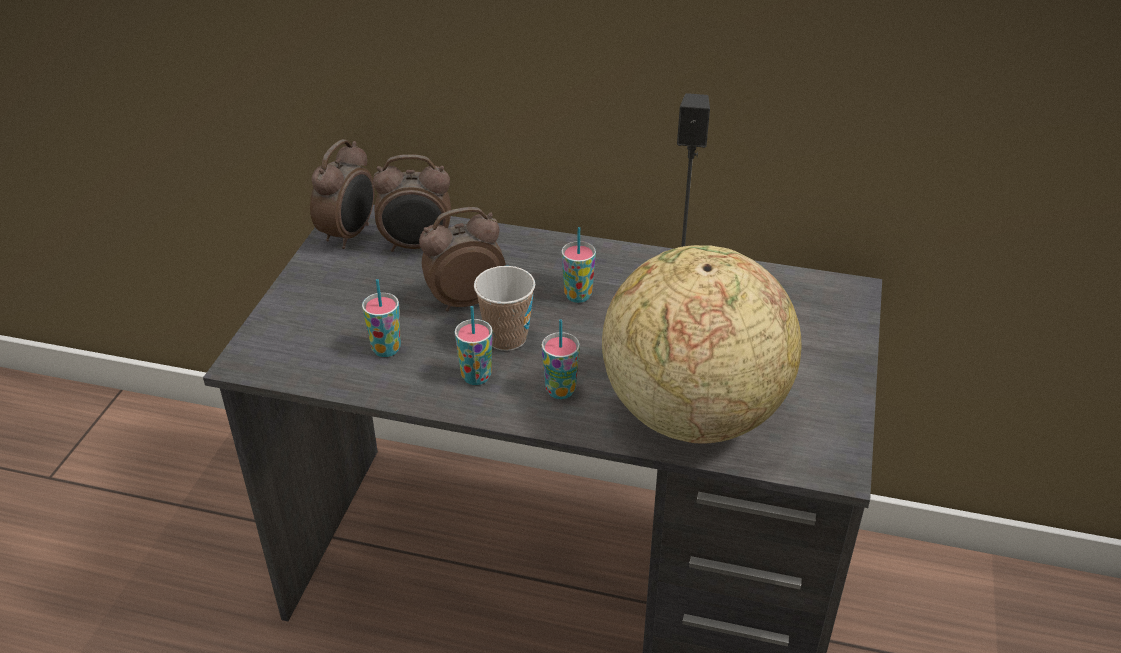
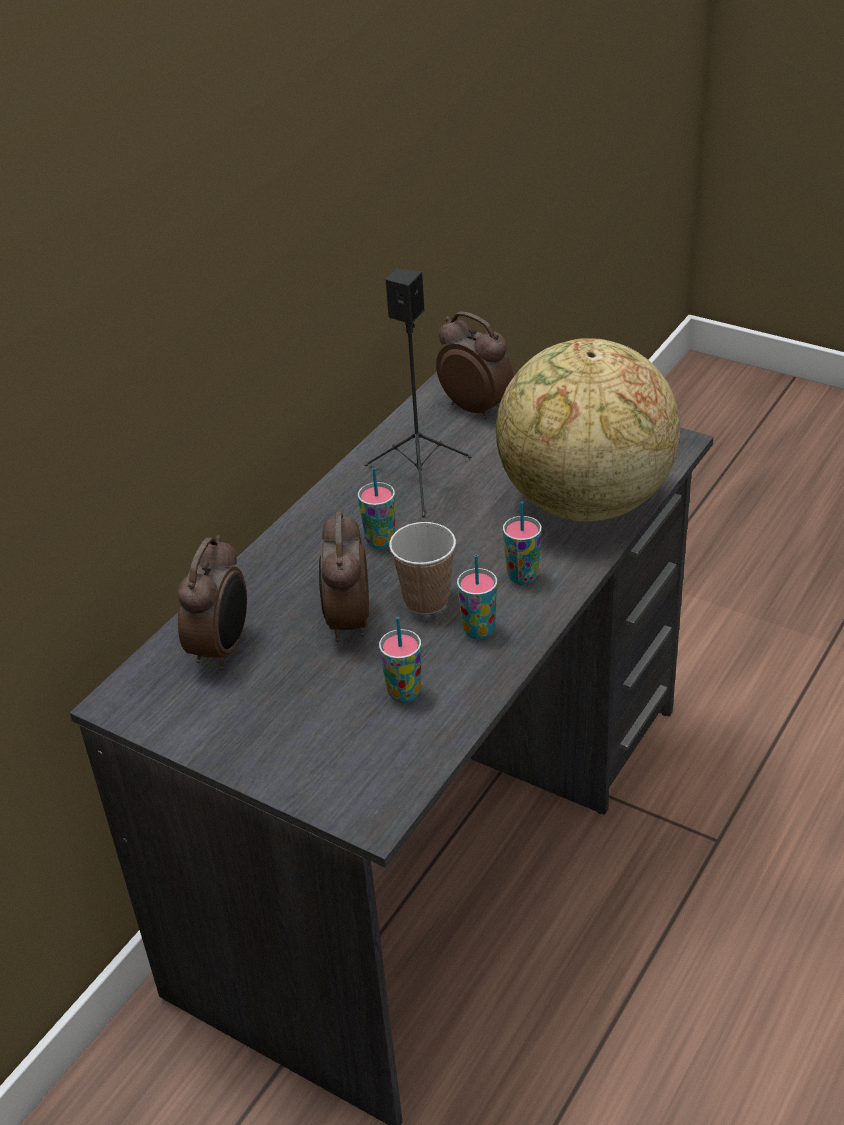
camera: 70 degrees left, 0 degrees up
(350, 234) = (162, 704): alarm clock -> alarm clock (476, 407)

